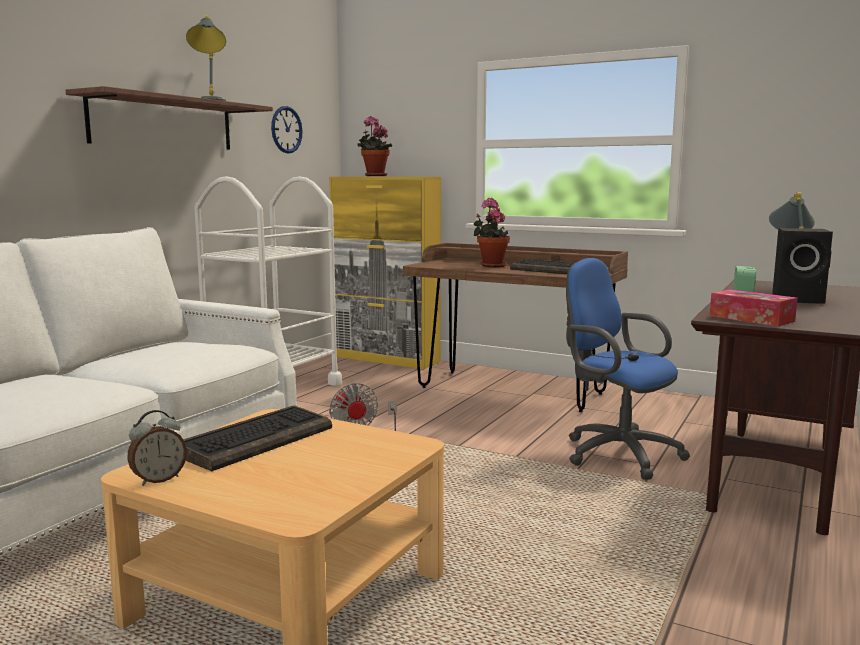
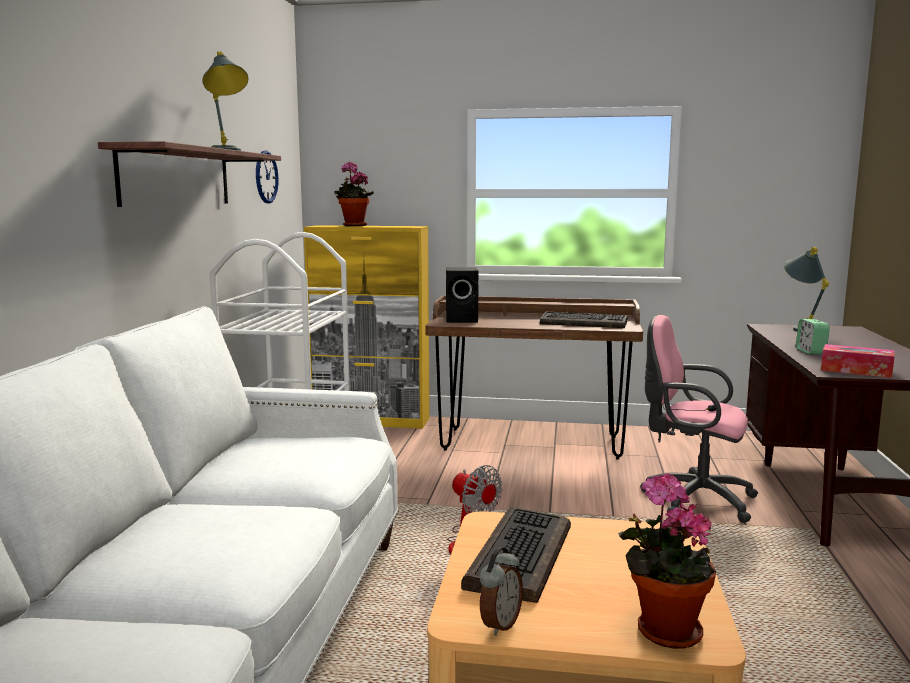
camera: 20 degrees left, 0 degrees up
(491, 265) = (511, 320): potted plant -> potted plant (662, 631)
(616, 453) = (692, 499): blue office chair -> pink office chair
(800, 299) = (843, 344): black speaker -> black speaker (463, 320)

